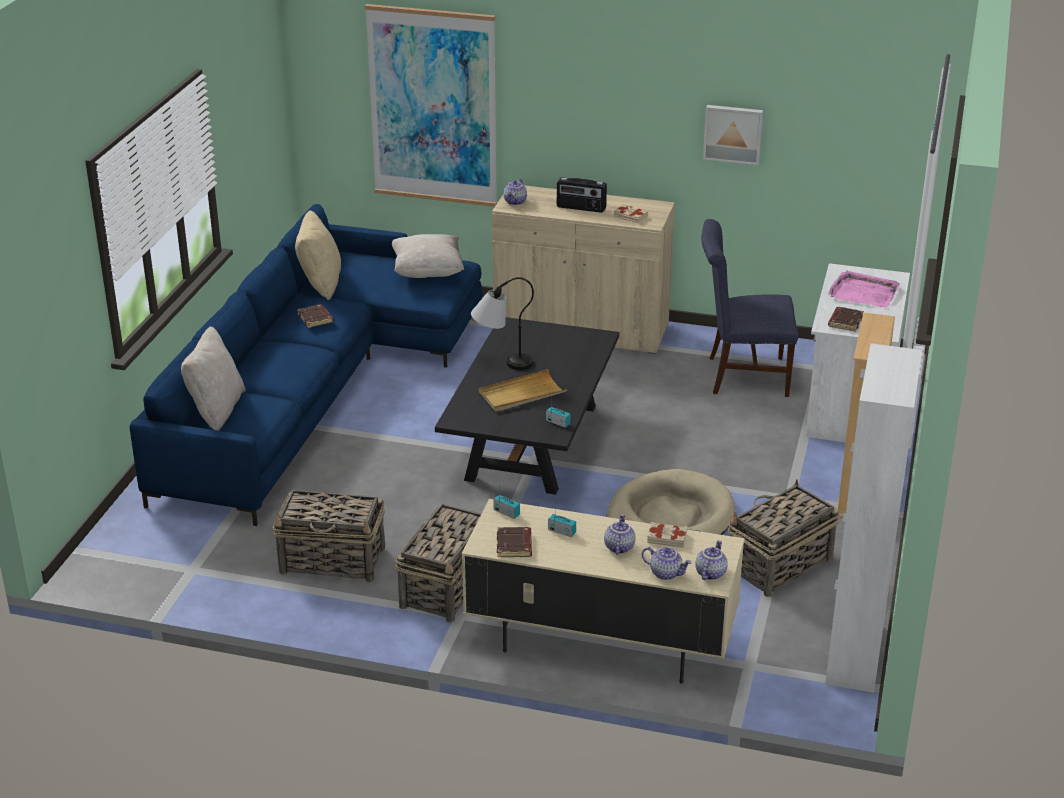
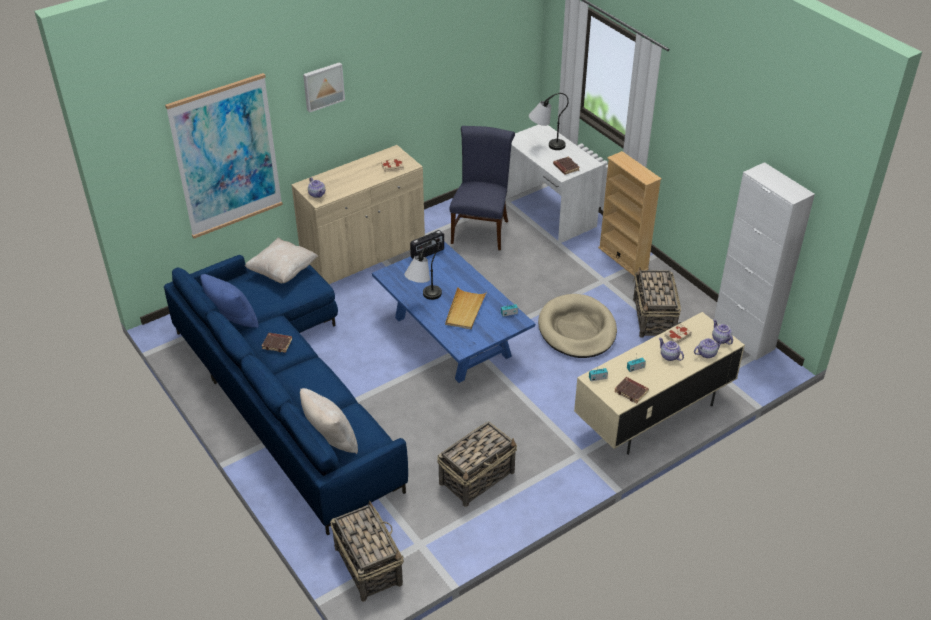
camera: 50 degrees left, 10 degrees up
(320, 284) = (232, 320): beige pillow -> blue pillow
(447, 586) = (550, 444): basket -> basket (368, 565)
(531, 442) = (451, 337): black coffee table -> blue coffee table
(581, 208) = (358, 177): radio -> radio (427, 253)
(733, 133) = (423, 84): picture -> picture (323, 86)
(741, 376) = (481, 229): blue chair -> blue chair turned 150 degrees clockwise
(863, 292) = (545, 146): pink tray -> table lamp

